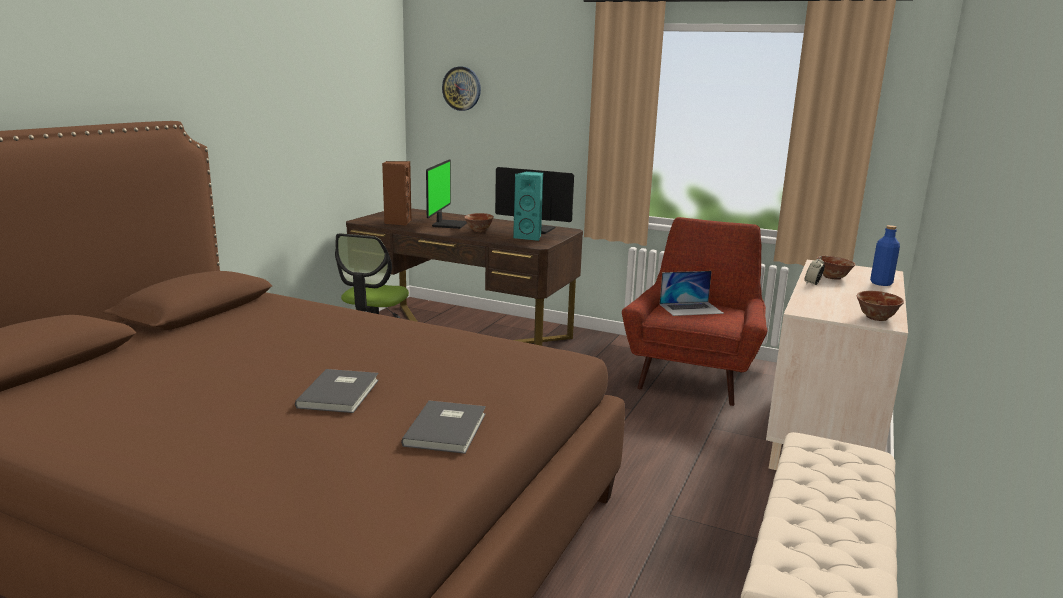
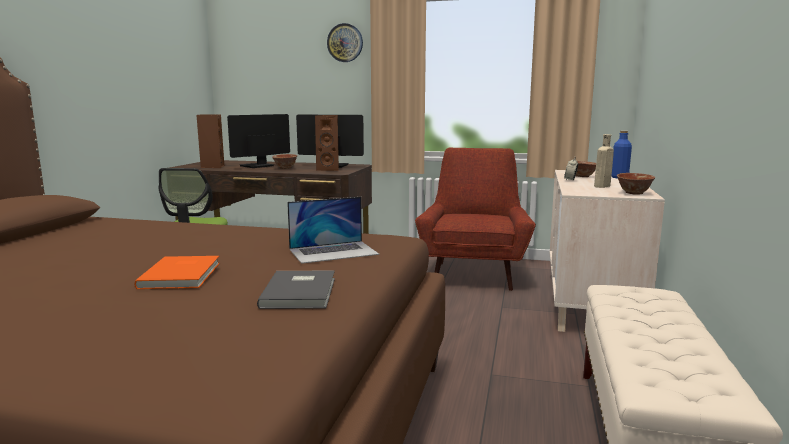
camera: 10 degrees left, 5 degrees down
(341, 393) = (183, 274): grey book -> orange book
(448, 224) = (257, 166): monitor -> monitor turned 135 degrees counterclockwise
(462, 88) = (260, 58): wall clock -> wall clock (345, 43)
(529, 237) = (329, 169): turquoise speaker -> brown speaker
(691, 308) = (469, 216): laptop -> laptop (333, 251)
(844, 300) = (601, 186): none -> beige bottle

